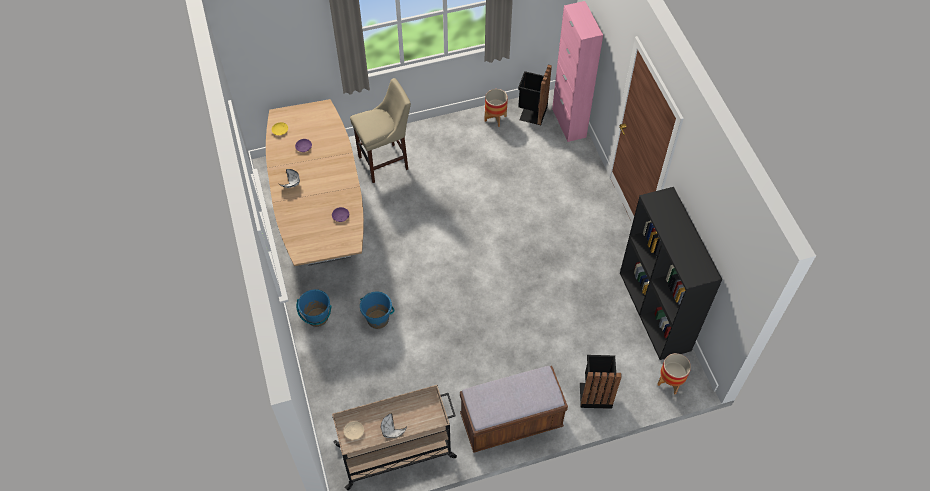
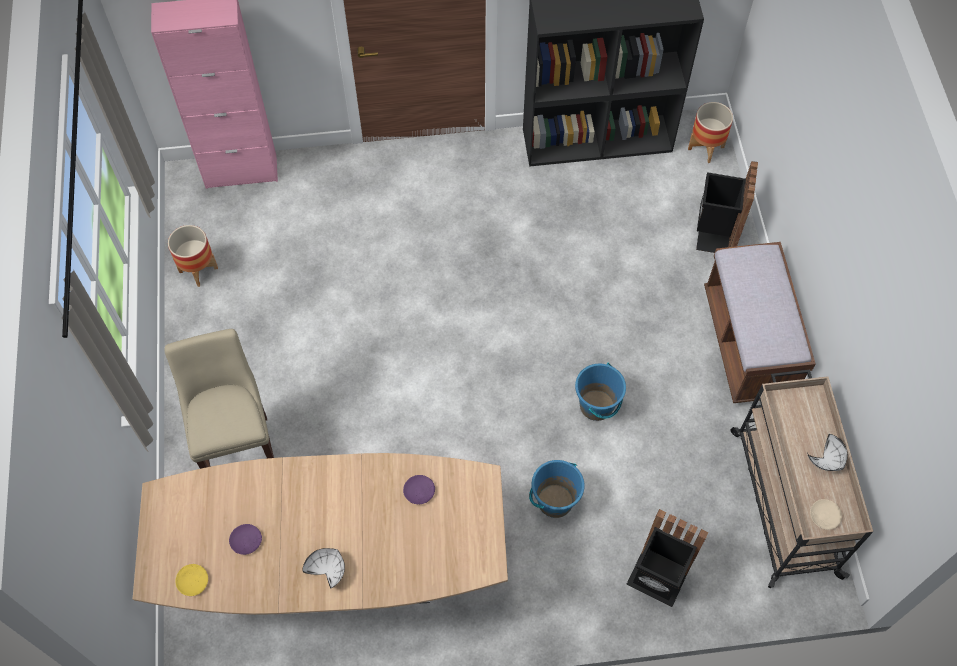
camera: 80 degrees left, 5 degrees up
(317, 317) = (536, 596): blue bucket -> blue bucket (597, 405)
(531, 113) = (204, 217): black trash can -> black trash can (657, 579)

